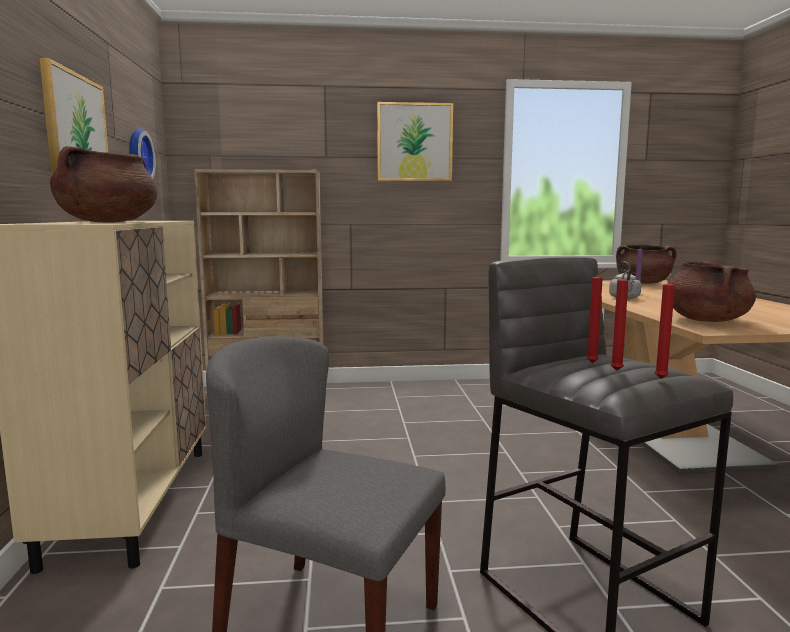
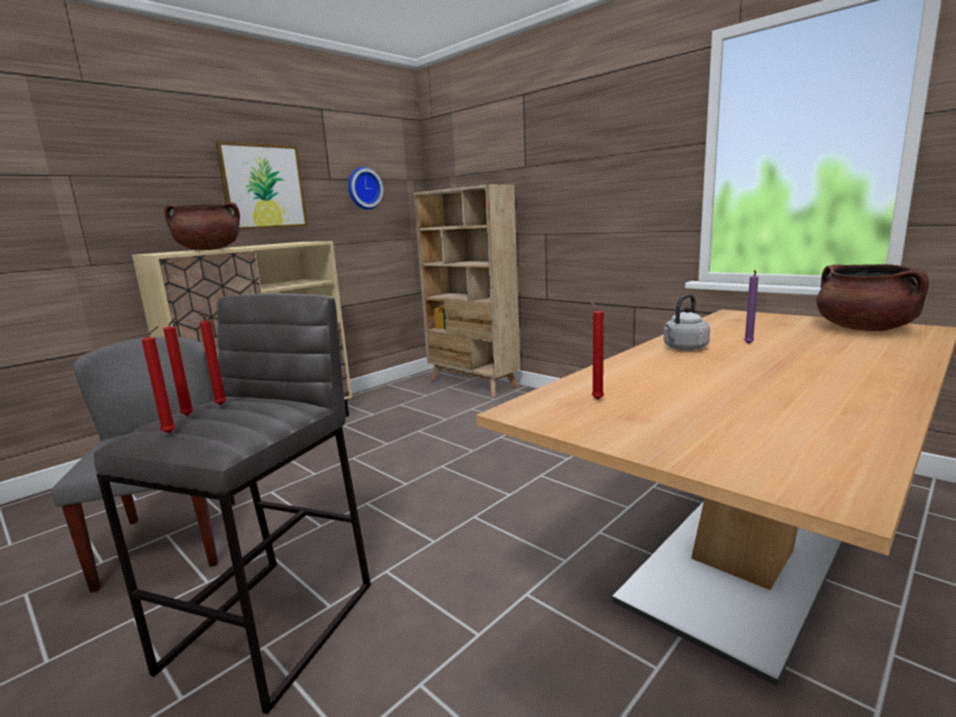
camera: 50 degrees right, 5 degrees up
(414, 142) = (601, 139): picture -> none
(706, 320) = (596, 399): brown cooking pot -> red candle

